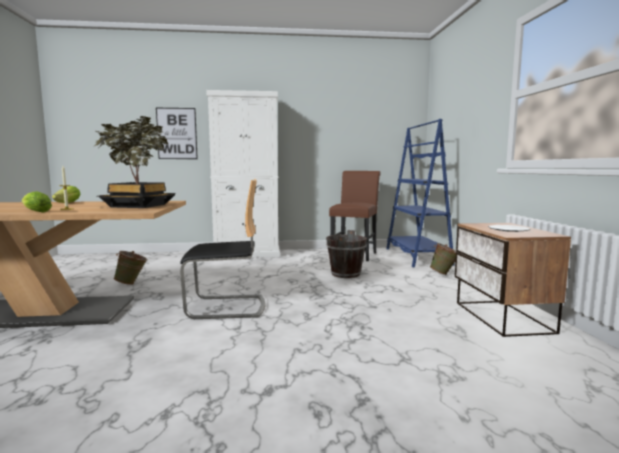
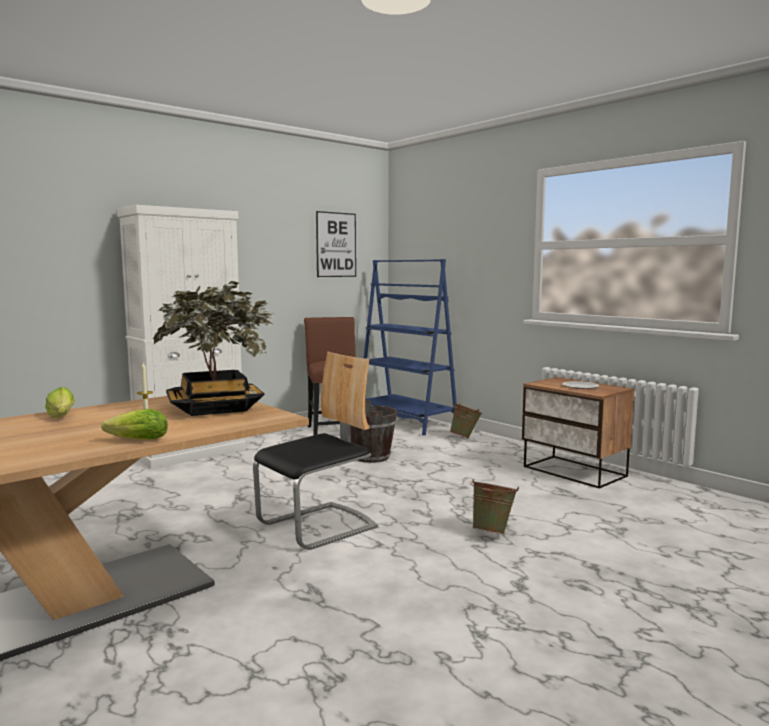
camera: 35 degrees left, 0 degrees up
(132, 283) = (110, 531): green bucket -> green bucket (492, 532)
(177, 133) = (56, 269): picture -> picture (336, 244)

